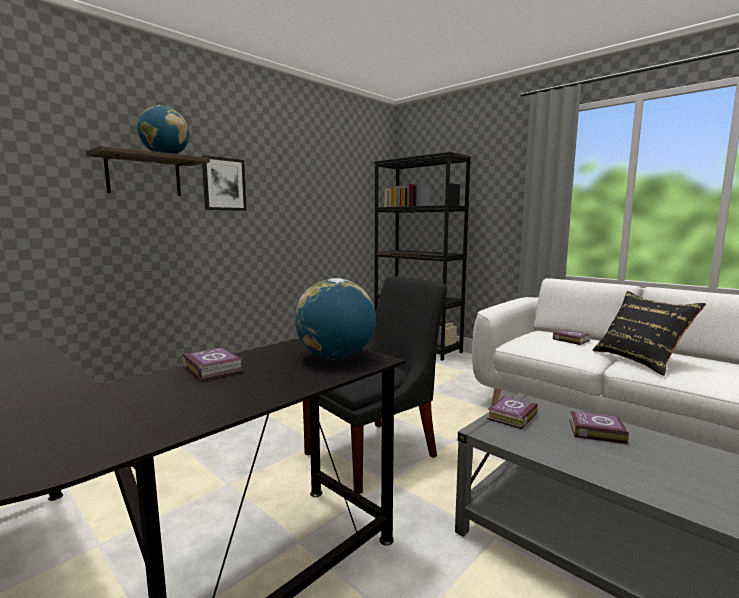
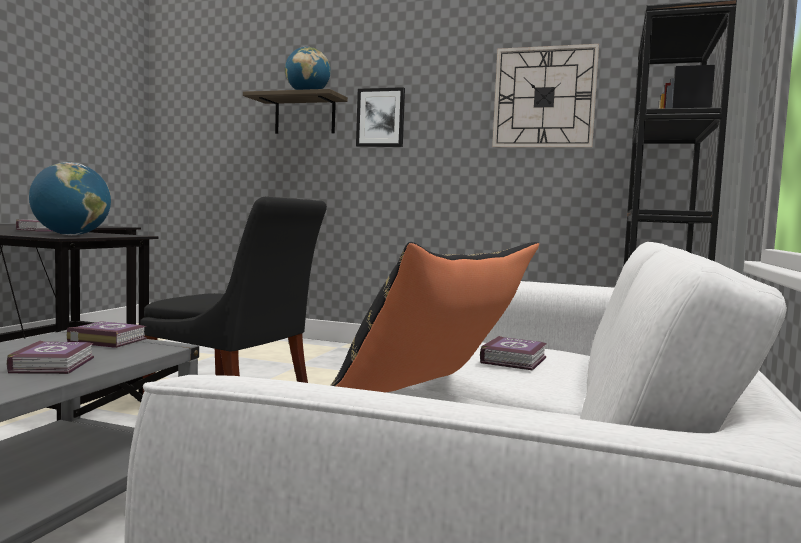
camera: 65 degrees right, 5 degrees down
(330, 179) = (544, 97): none -> wall clock

